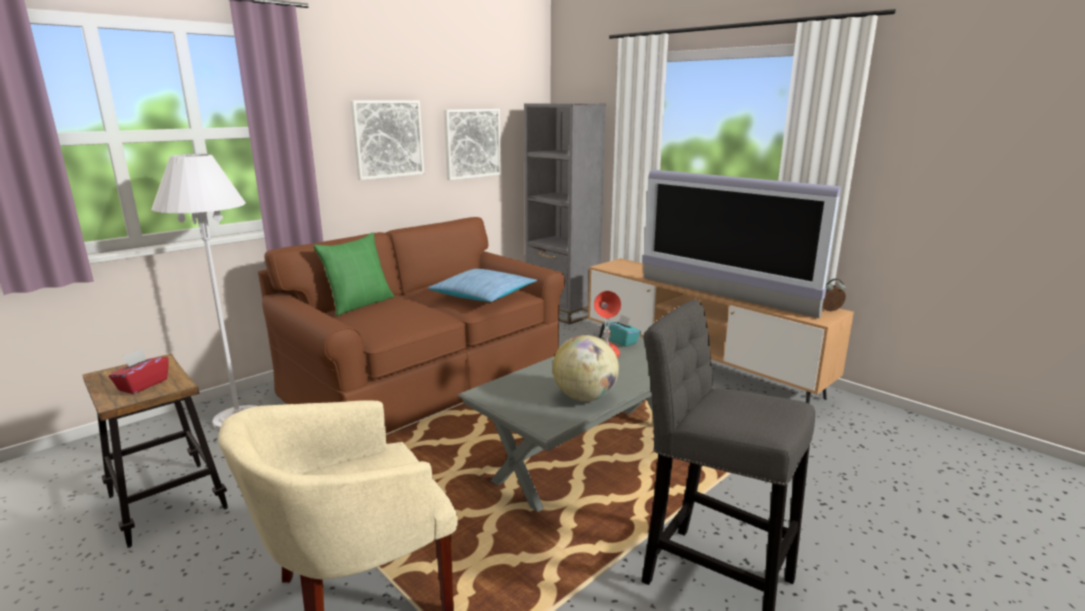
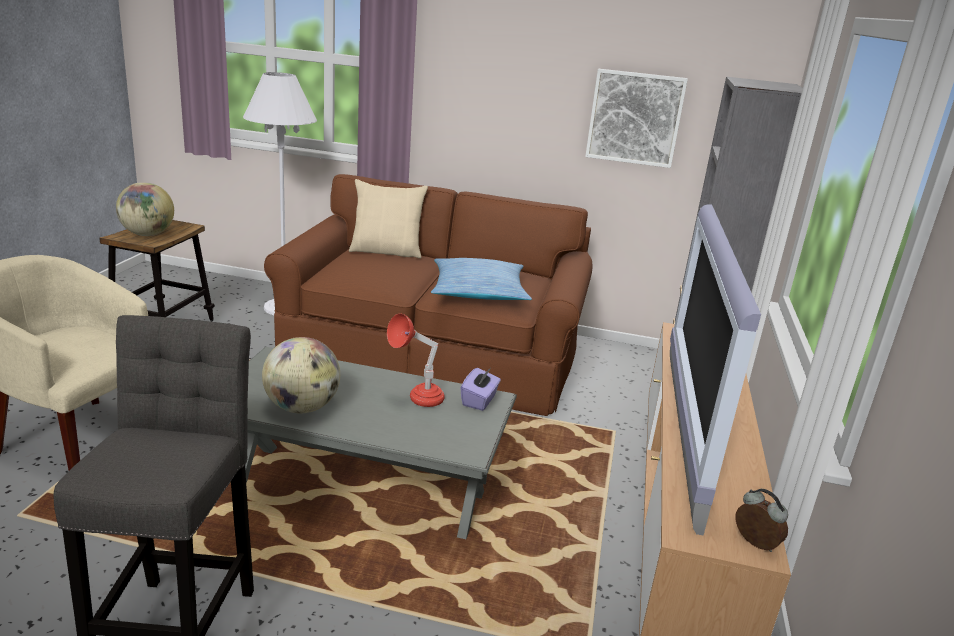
camera: 55 degrees right, 5 degrees up
(143, 385) = (147, 234): red tissue box -> globe
(359, 304) = (386, 251): green pillow -> beige pillow
(388, 139) = (514, 92): picture -> none
(621, 341) = (479, 400): turquoise tissue box -> purple tissue box

